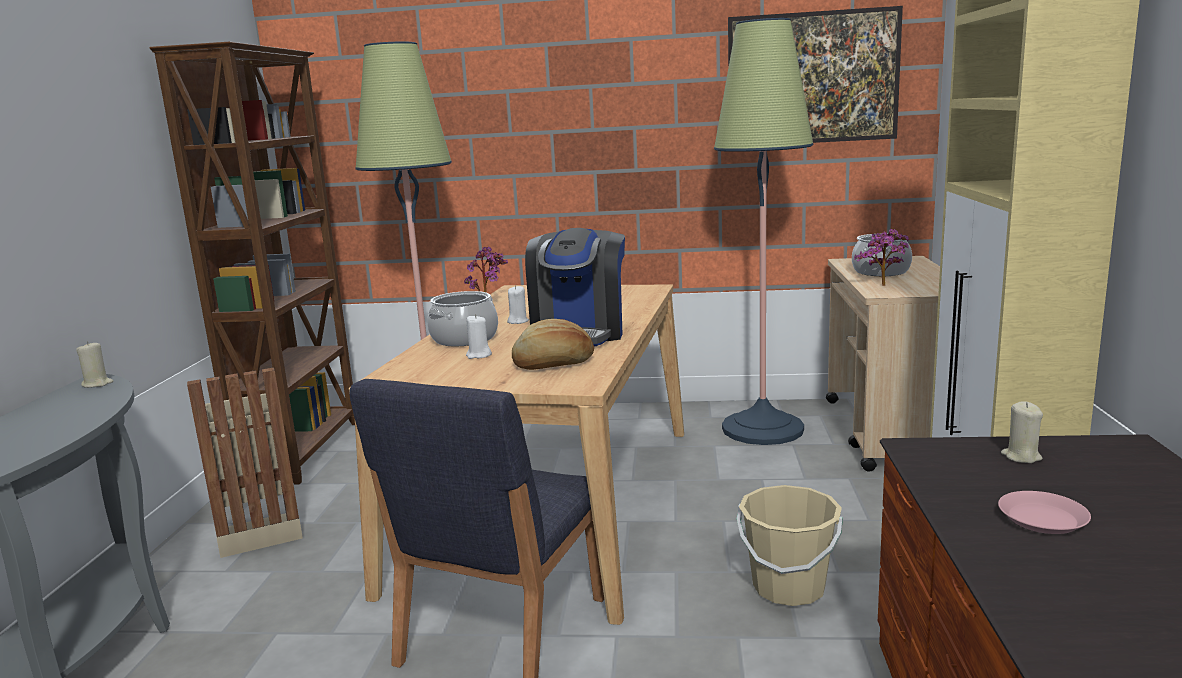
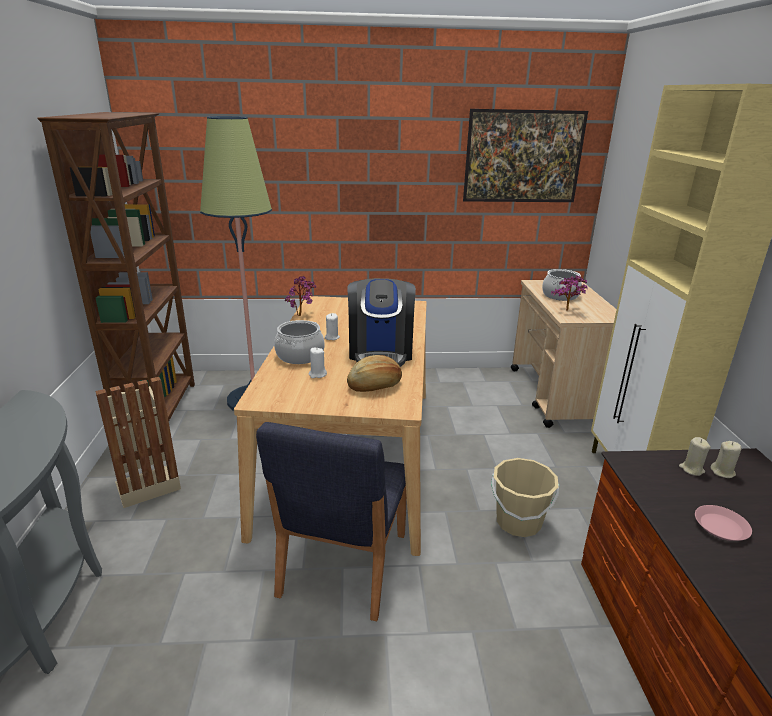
camera: 10 degrees left, 10 degrees up
(97, 384) = (31, 404): beige candle -> beige candle (722, 472)
(762, 429) = (475, 392): floor lamp -> none

